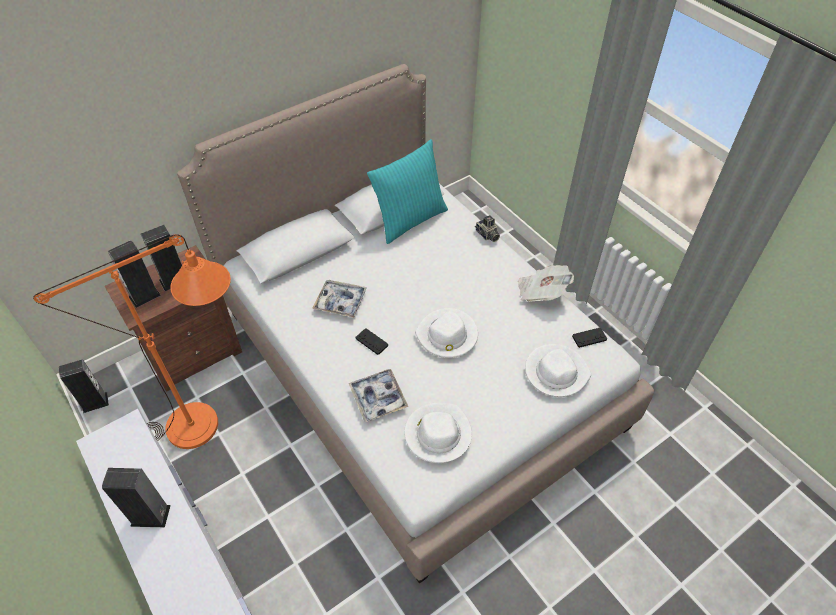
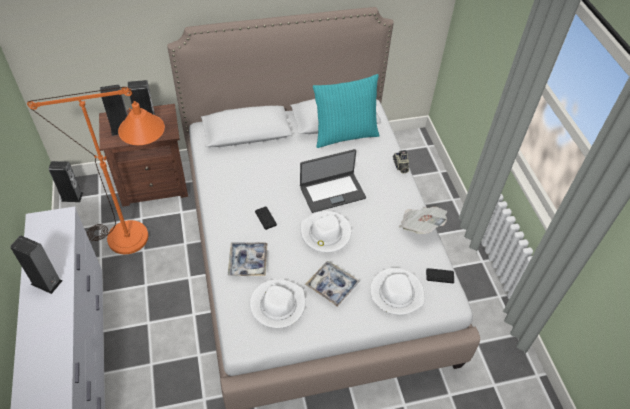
camera: 20 degrees right, 0 degrees up
(340, 302) = (258, 180): tray -> tray (332, 286)
(430, 287) = (332, 192): none -> laptop

